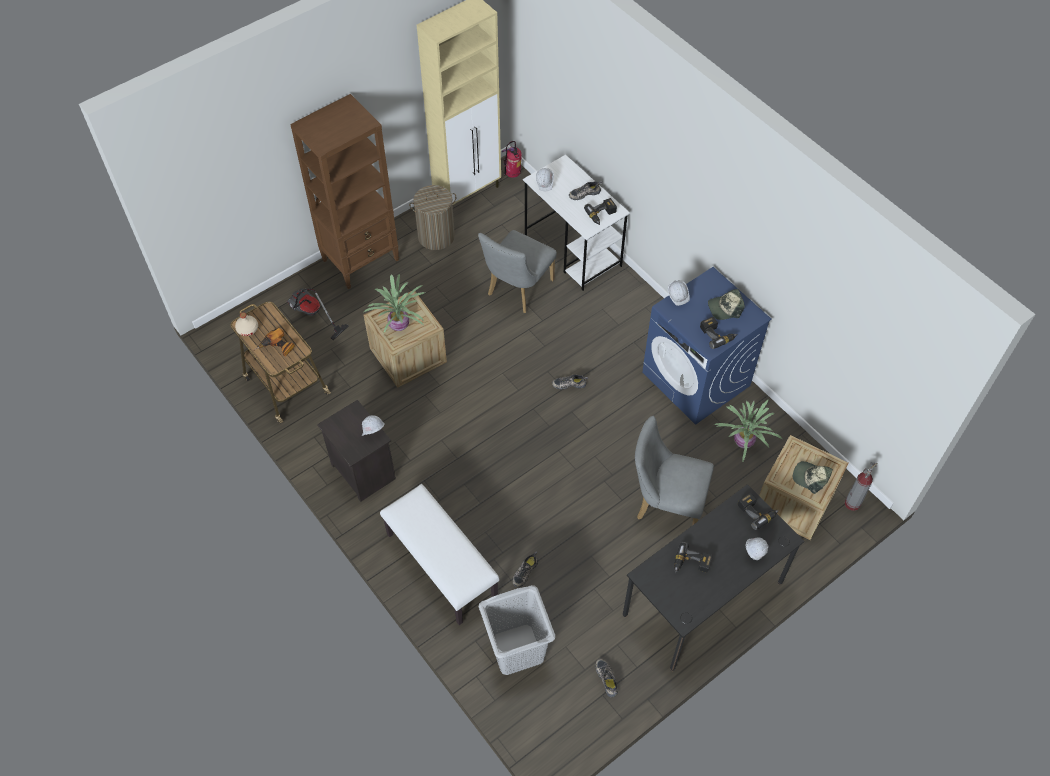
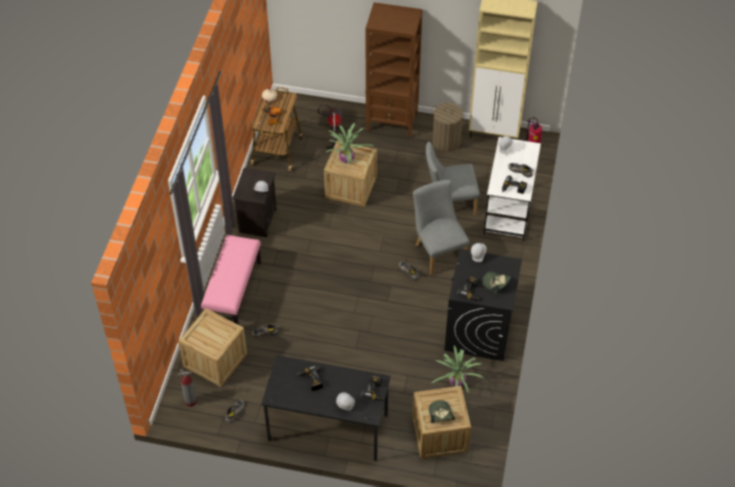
camera: 50 degrees right, 5 degrees down
(440, 565) = (233, 293): white bench -> pink bench
(516, 649) = (215, 360): grey laundry basket -> crate
(665, 503) = (373, 370): grey chair -> grey chair (438, 251)
(696, 379) = (478, 331): blue washing machine -> black washing machine
(852, 504) = (469, 466): fire extinguisher -> fire extinguisher (190, 401)

